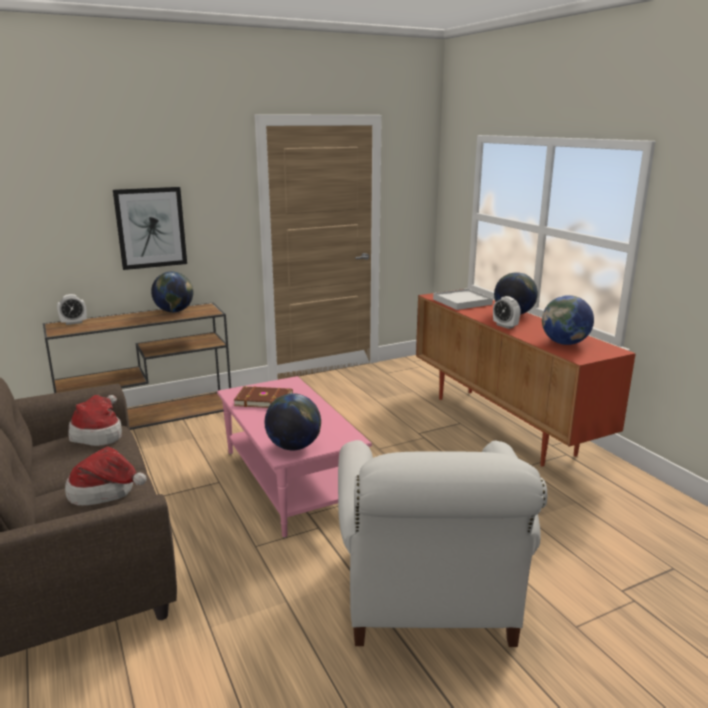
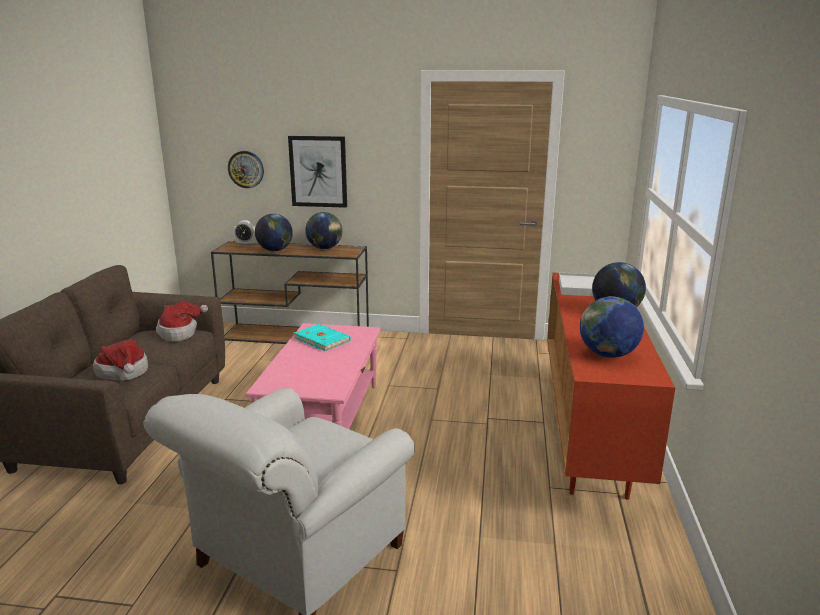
camera: 35 degrees right, 0 degrees up
(58, 233) = (246, 169): none -> wall clock
(263, 399) = (322, 339): brown book -> turquoise book
(294, 447) = (281, 383): globe -> globe (275, 250)
(505, 326) = (578, 322): alarm clock -> none

